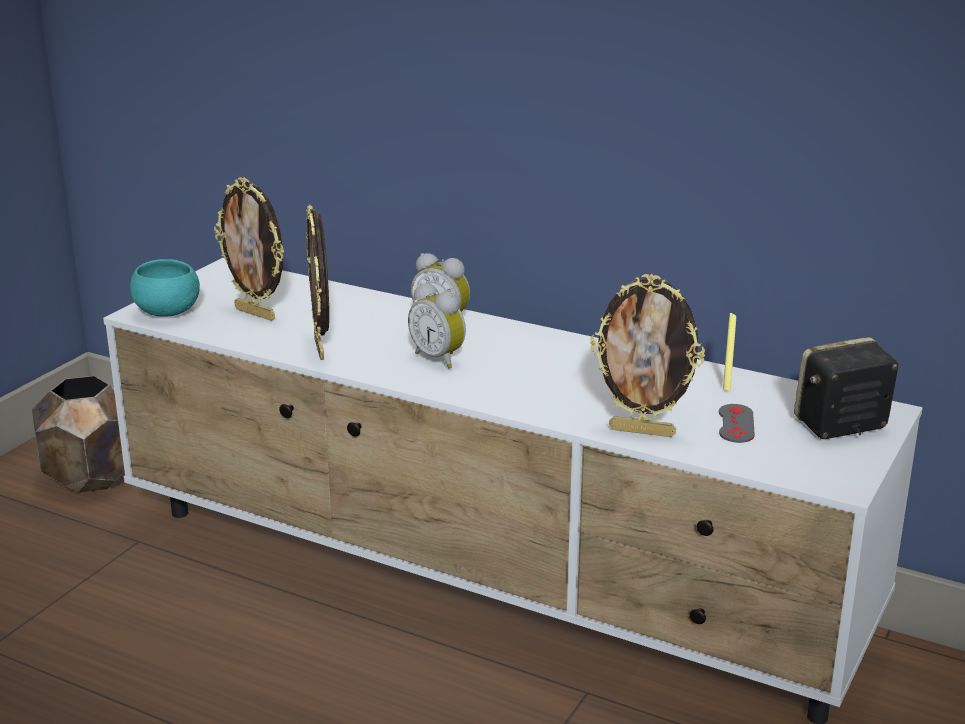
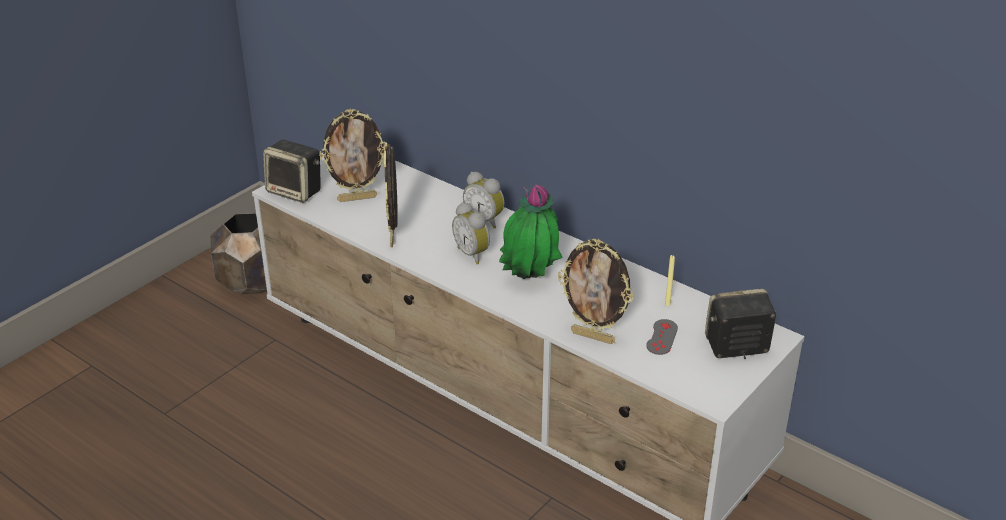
camera: 10 degrees right, 10 degrees up
(167, 312) = (296, 191): turquoise bowl -> speaker
(256, 313) = (357, 198): picture frame -> picture frame turned 60 degrees counterclockwise
(528, 379) = (529, 280): none -> potted plant

